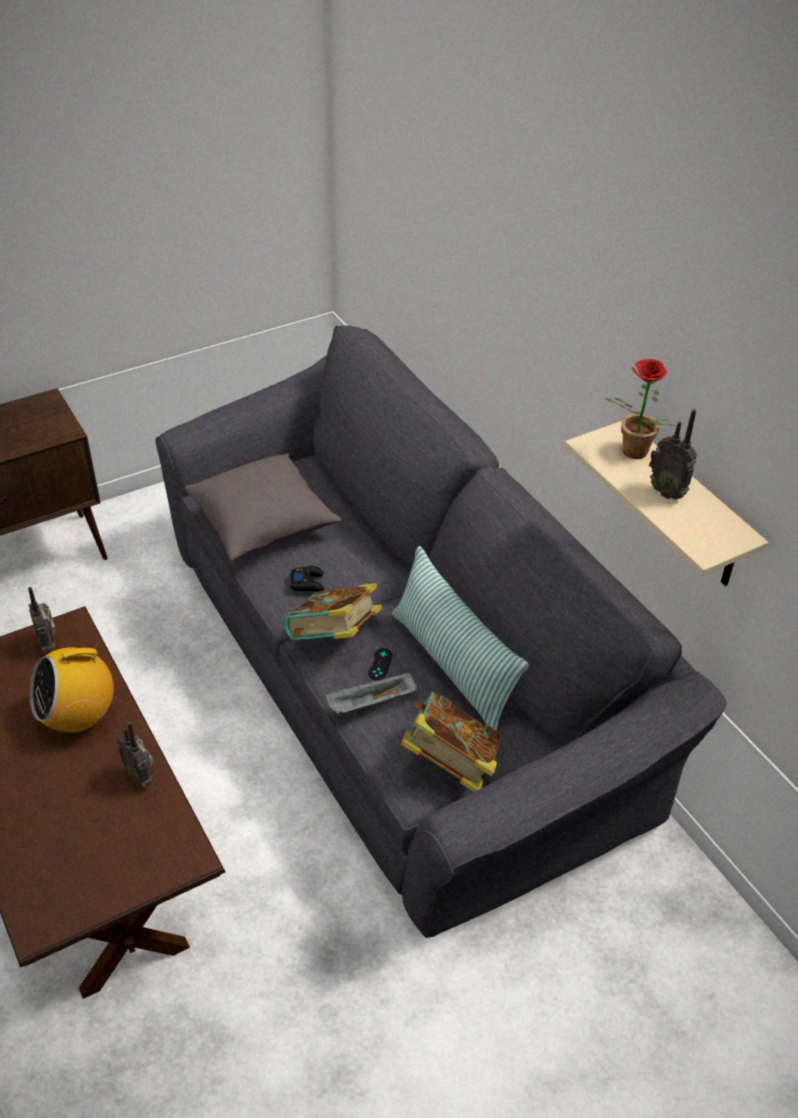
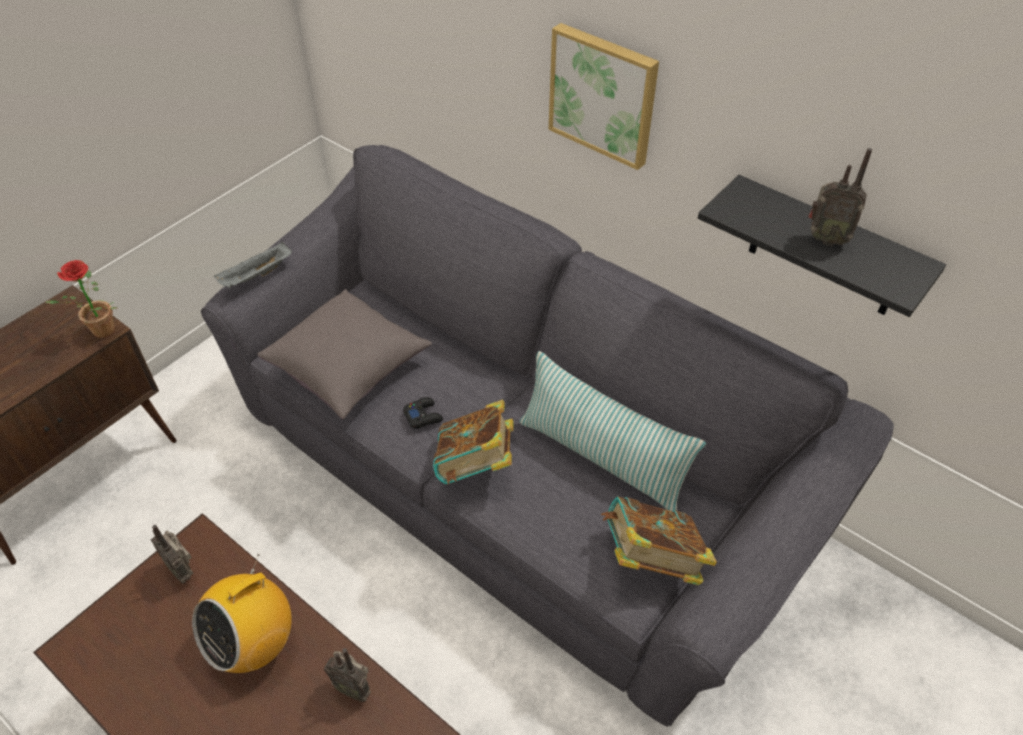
camera: 20 degrees left, 5 degrees up
(371, 704) = (546, 523): grey tray -> grey tray (256, 276)
(380, 664) = (535, 478): black game controller -> none
(536, 320) = (604, 94): none -> picture
(630, 453) = (766, 208): potted plant -> potted plant (100, 333)
(685, 508) = (825, 249): beige shelf -> black shelf

